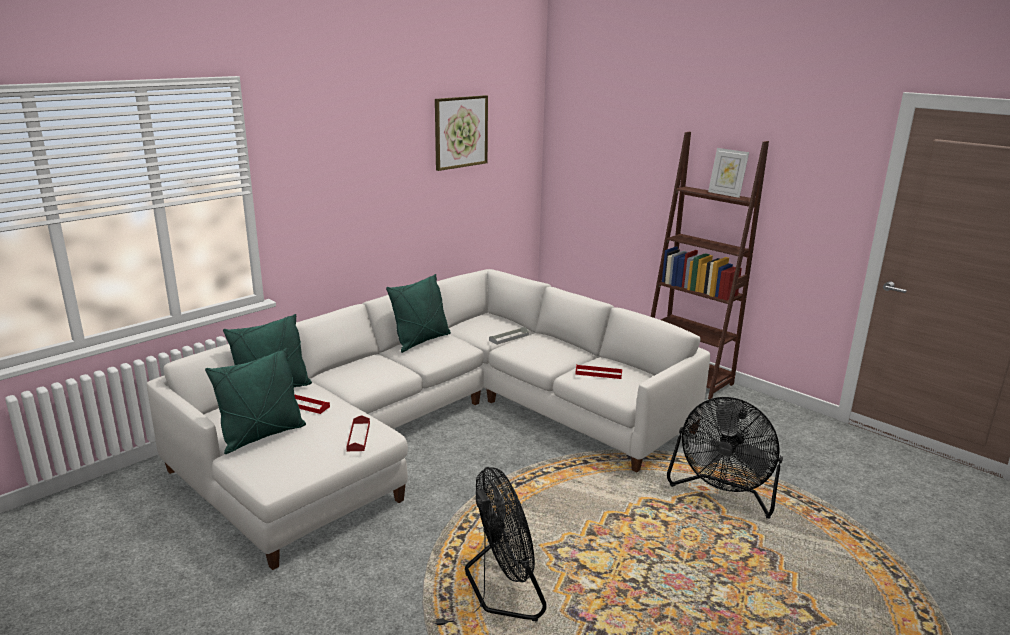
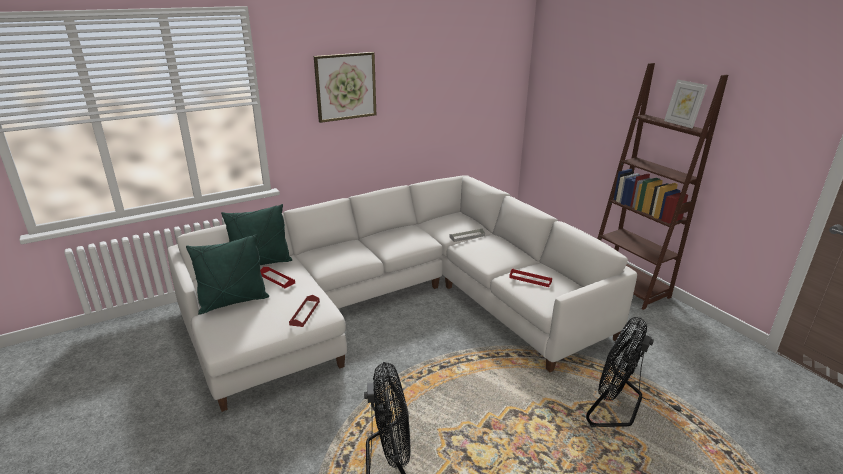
camera: 15 degrees right, 5 degrees up
(421, 341) = (394, 232): green pillow -> none
(460, 132) = (450, 57): picture -> picture (345, 86)
(720, 491) = (623, 403): black fan -> black fan turned 75 degrees clockwise

